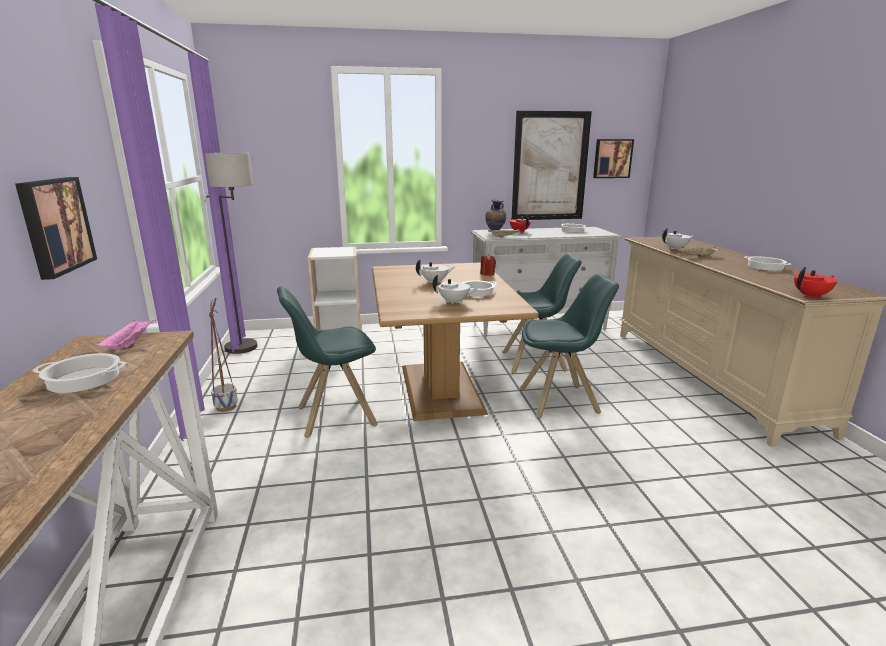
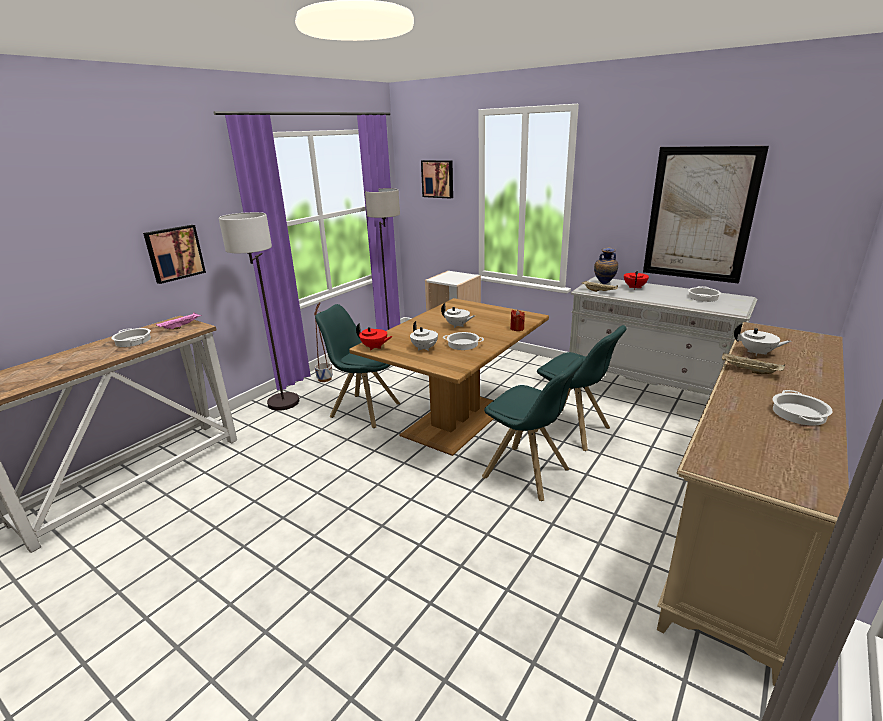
camera: 45 degrees right, 5 degrees up
(217, 455) = (281, 407): none -> white floor lamp
(612, 158) = (798, 210): picture -> picture (438, 179)
(811, 296) = (711, 468): red teapot -> red teapot (374, 347)

